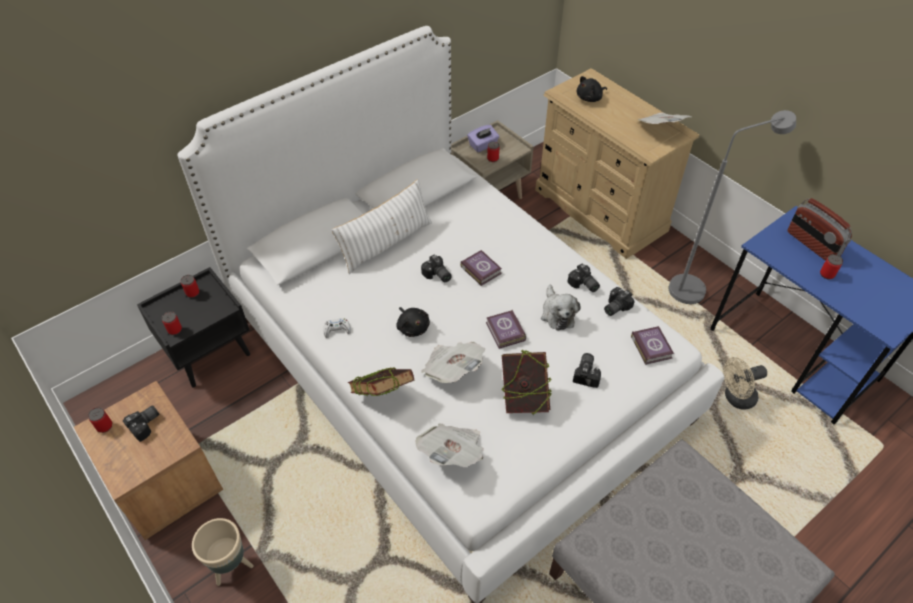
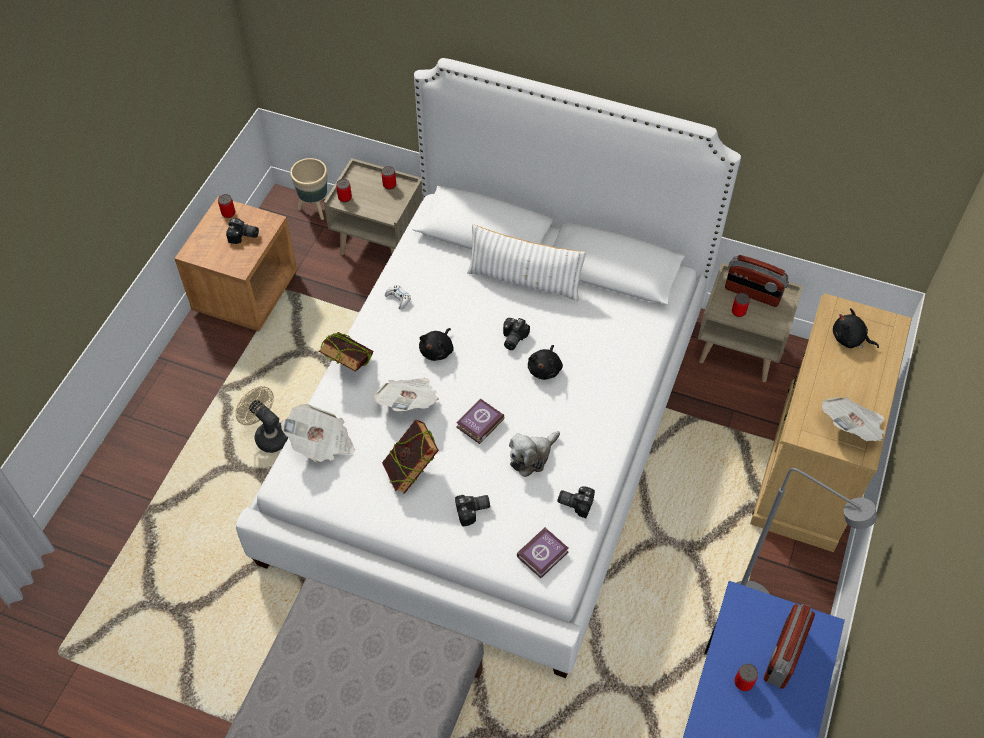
camera: 60 degrees right, 5 degrees up
(210, 353) = (381, 243): black nightstand -> beige nightstand
(231, 566) = (202, 377): beige planter -> beige planter (315, 208)
(481, 269) = (545, 369): book -> black plush toy
(483, 145) = (752, 293): purple tissue box -> radio
(583, 285) = (586, 463): camera -> none
(735, 398) = (622, 709): beige fan -> beige fan (268, 435)

